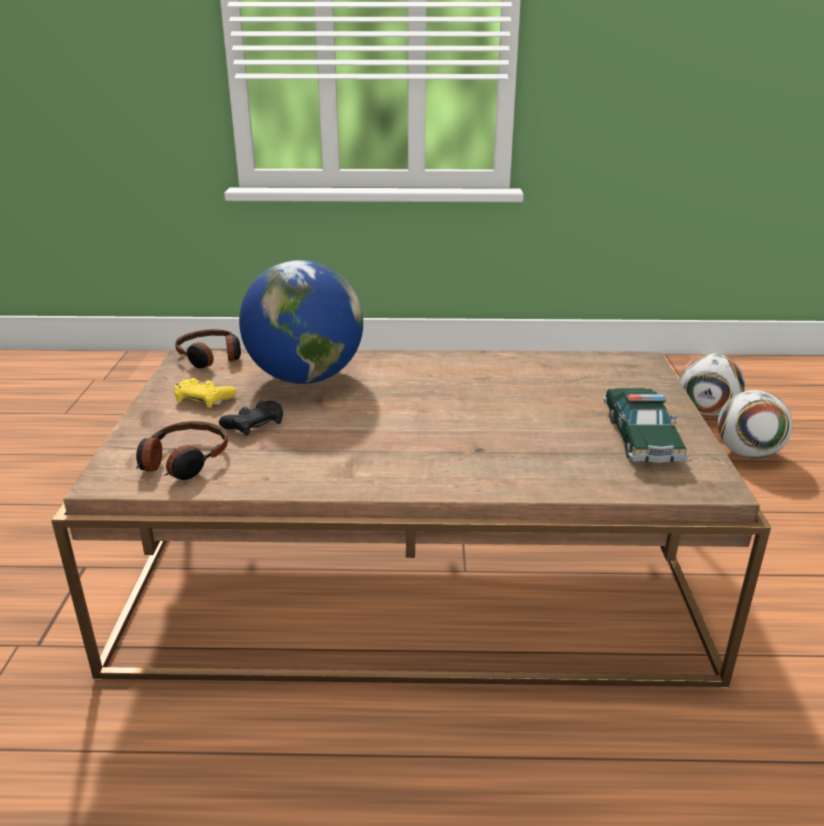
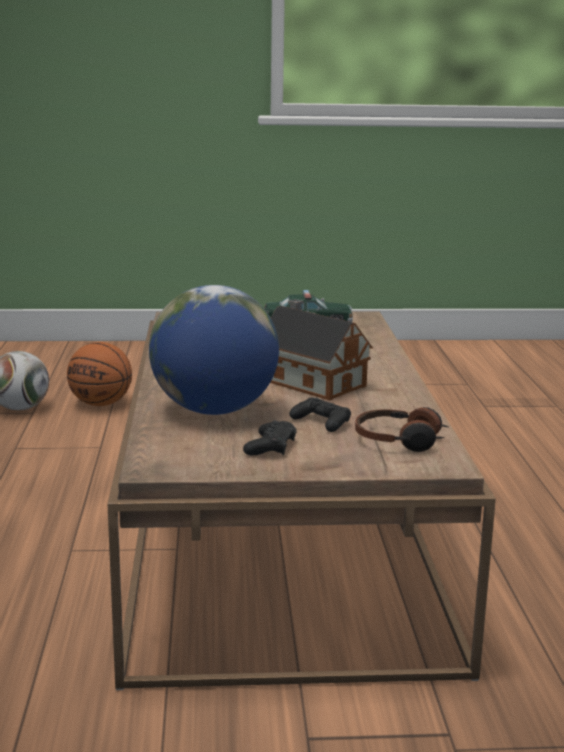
camera: 95 degrees left, 10 degrees down
(204, 399) = (270, 447): yellow game controller -> black game controller
(211, 357) = (156, 455): headphones -> none
(383, 426) = (311, 382): none -> toy house
(747, 453) = (101, 404): football -> basketball

